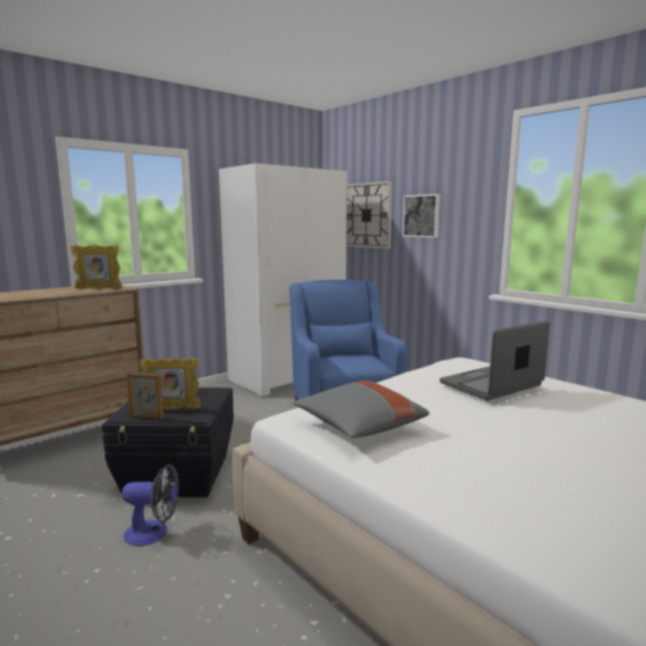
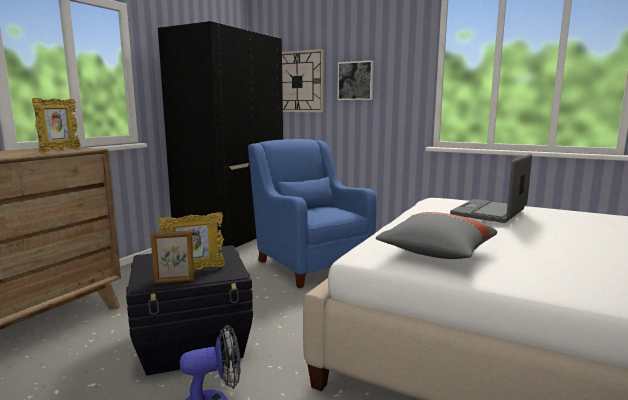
camera: 20 degrees left, 0 degrees up
(99, 289) = (60, 150): picture frame -> picture frame turned 60 degrees counterclockwise
(288, 376) = (232, 239): white wardrobe -> black wardrobe

